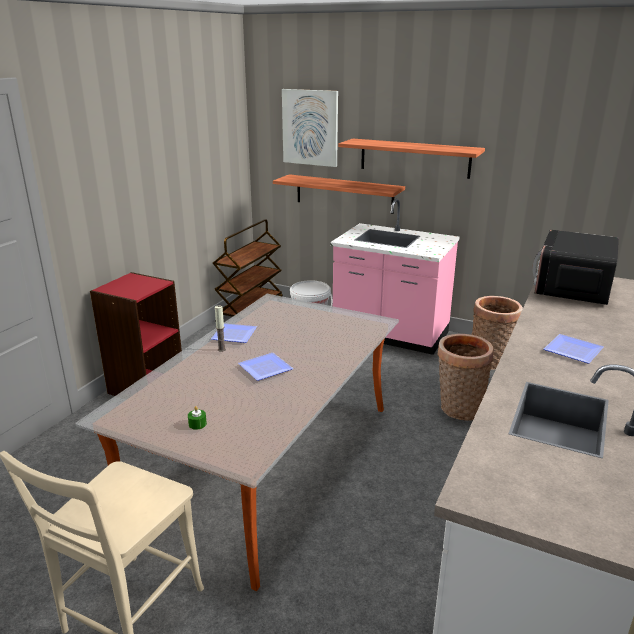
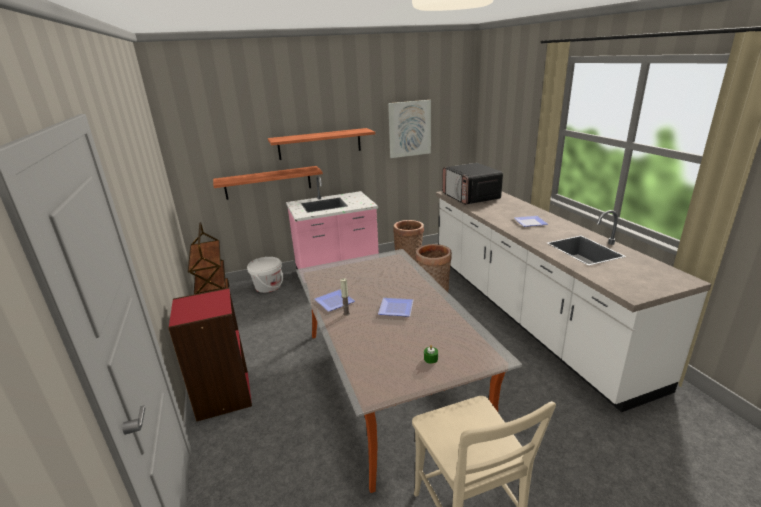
camera: 45 degrees left, 0 degrees up
(310, 127) = (227, 135): picture -> picture (409, 128)

